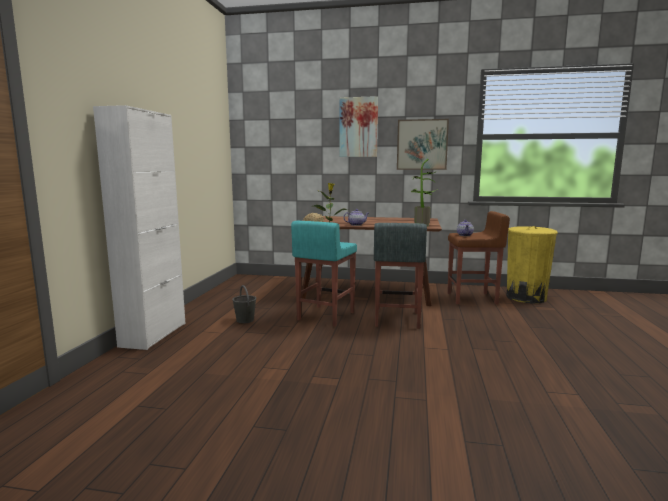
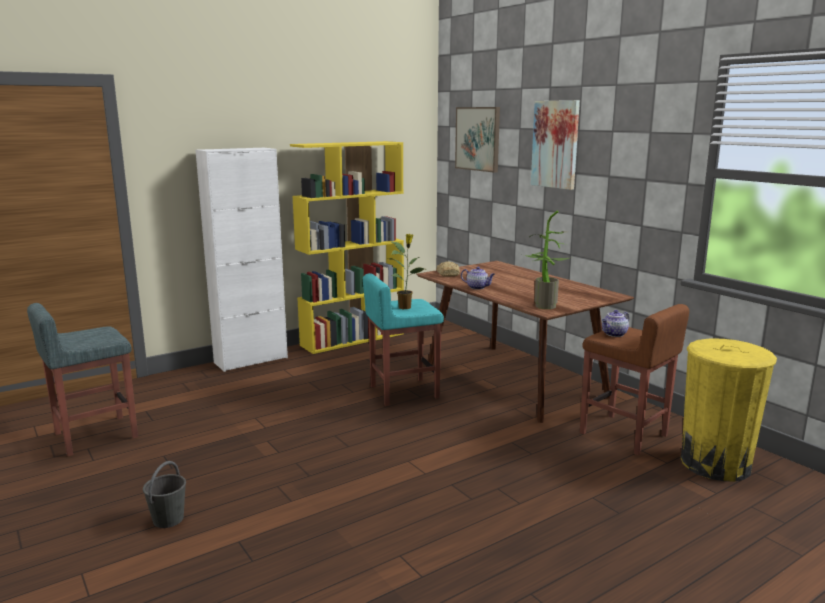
camera: 45 degrees right, 5 degrees up
(210, 299) = (353, 339): none -> yellow bookcase
(245, 320) = (332, 370): grey bucket -> grey bucket (168, 519)
(396, 319) = (459, 422): grey stool -> grey stool (94, 435)
(422, 144) = (629, 177): picture -> picture (478, 139)

